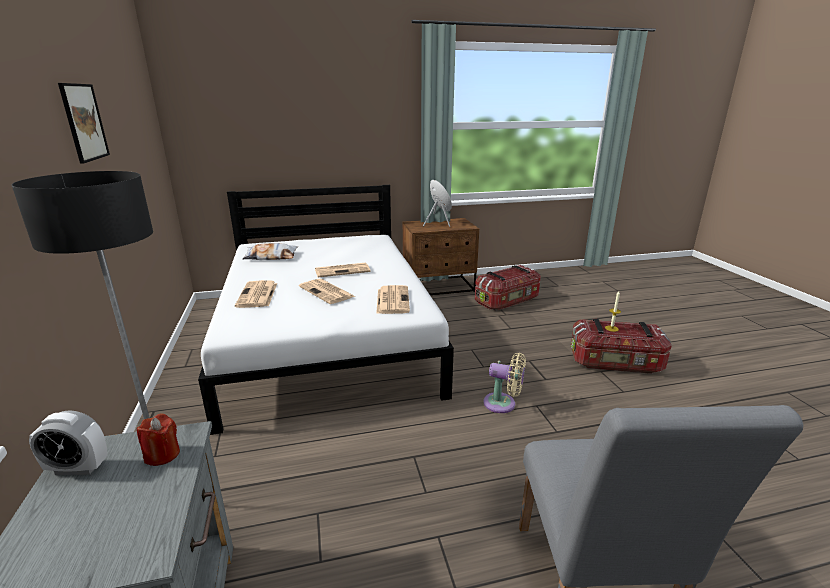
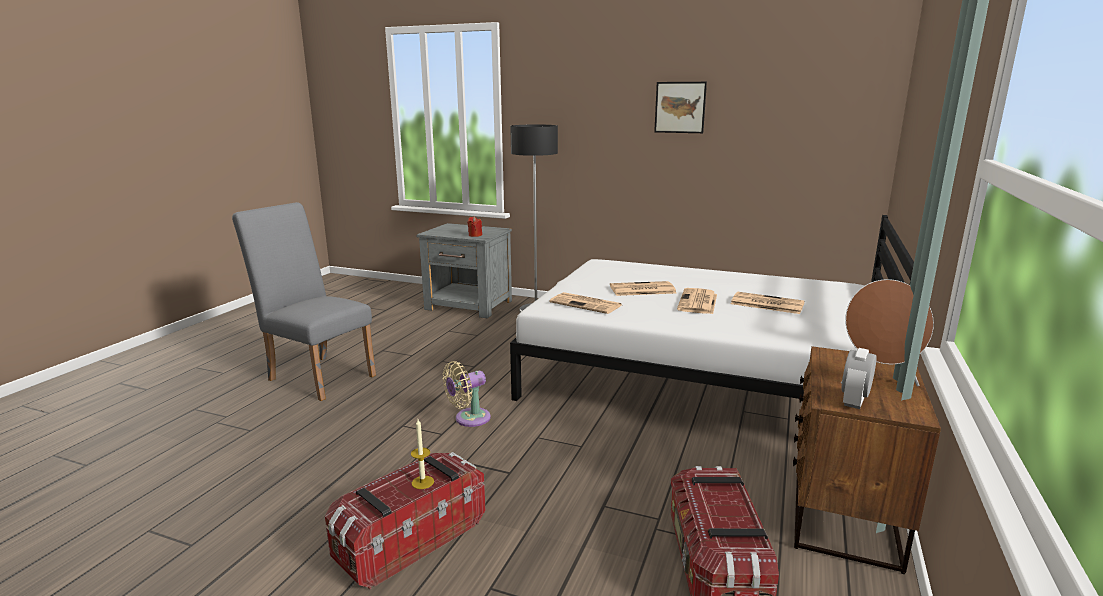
camera: 125 degrees right, 5 degrees down
(78, 468) = (489, 229): alarm clock -> alarm clock (854, 401)
(257, 295) = (663, 272): newspaper -> newspaper (766, 304)
(271, 257) = (786, 287): pillow -> none

